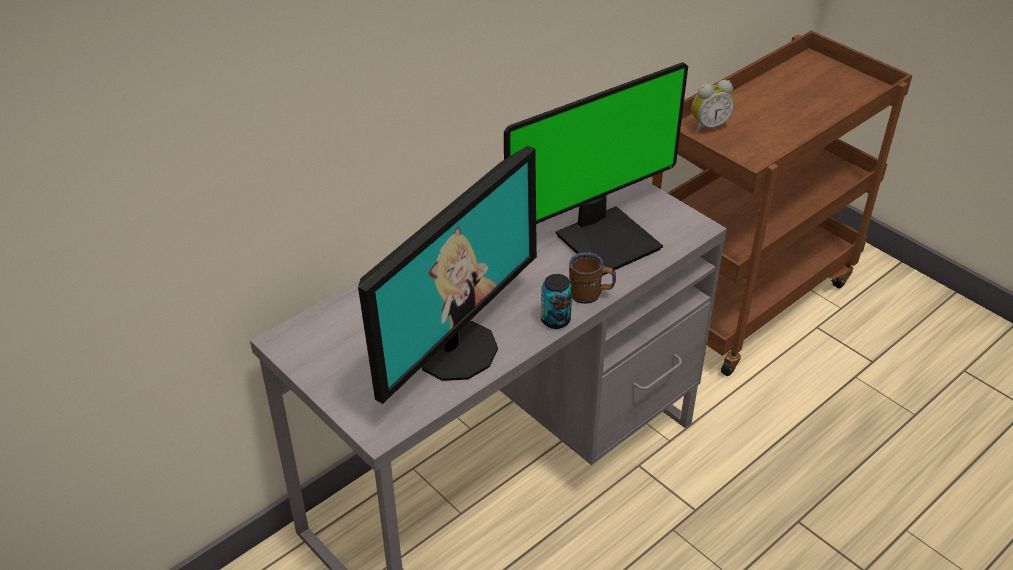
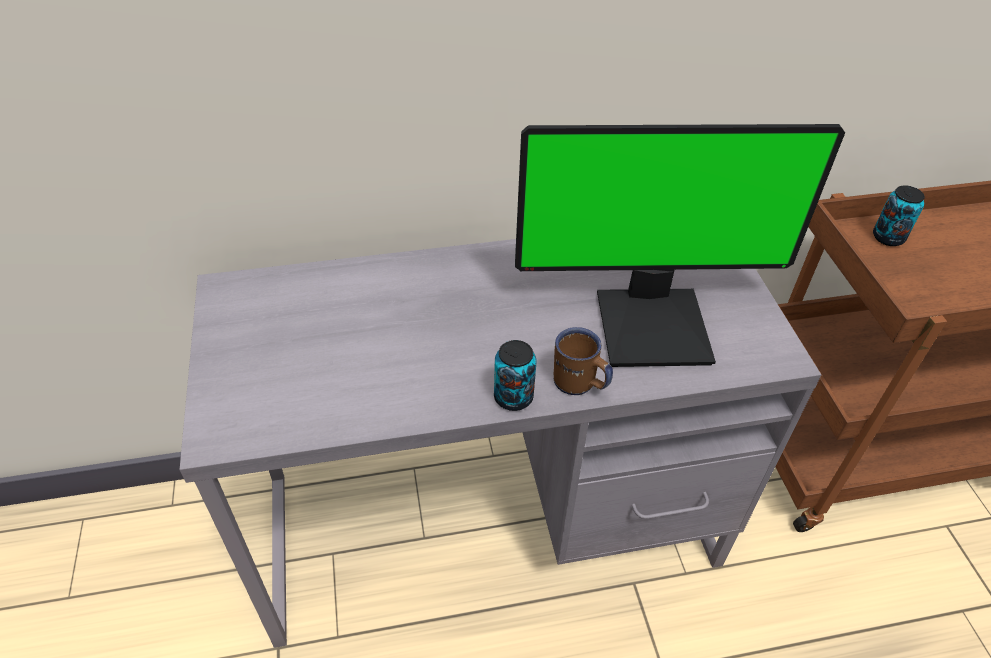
camera: 30 degrees right, 5 degrees up
(456, 350) = (375, 380): monitor -> none
(708, 126) = (888, 237): alarm clock -> can

